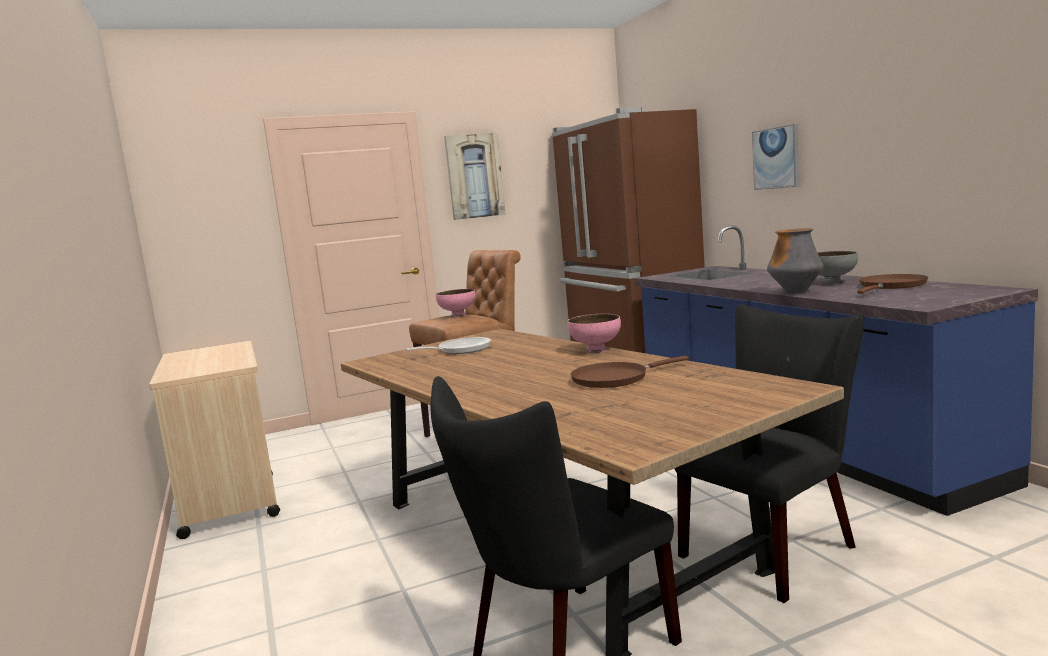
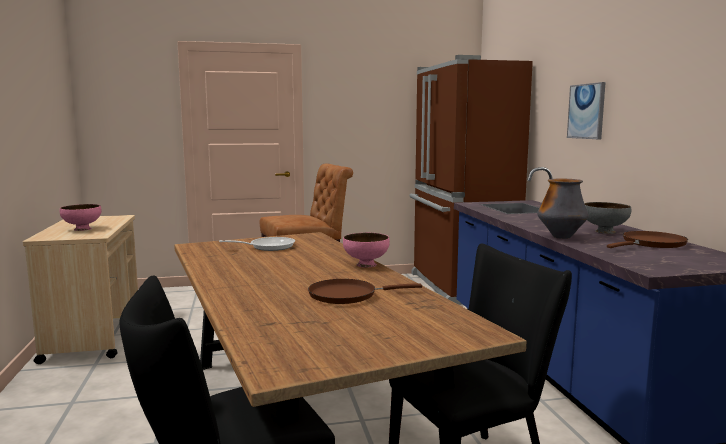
camera: 10 degrees right, 0 degrees up
(457, 315) = (297, 216): pink bowl -> pink bowl (82, 229)
(474, 176) = (346, 101): picture -> none

